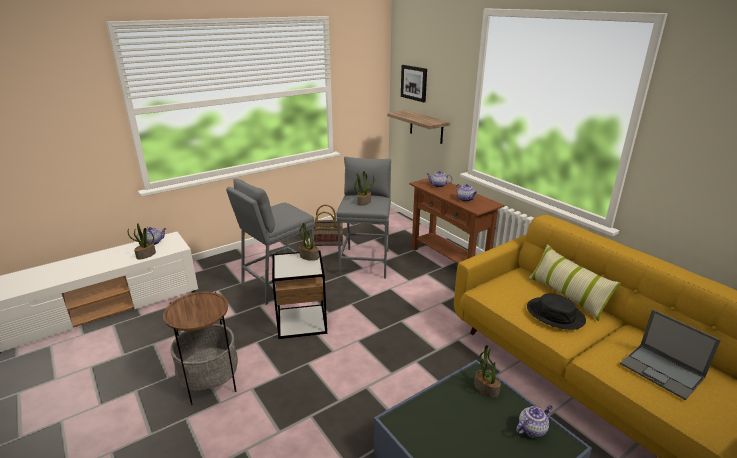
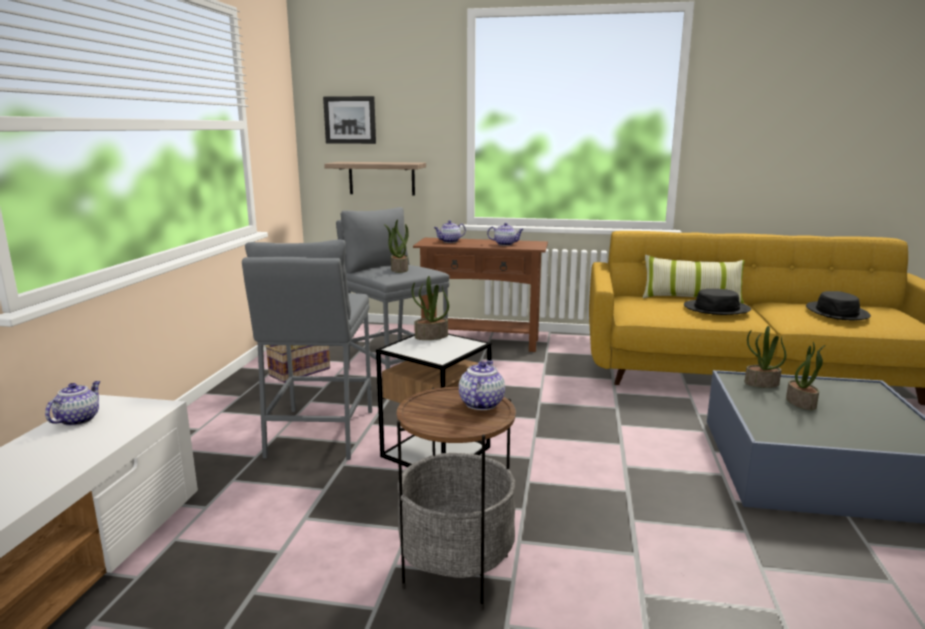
camera: 45 degrees left, 10 degrees down
(146, 255) = (107, 437): potted plant -> potted plant (801, 403)
(532, 429) = (838, 389): teapot -> teapot (481, 403)
(662, 371) = (837, 312): laptop -> black hat

